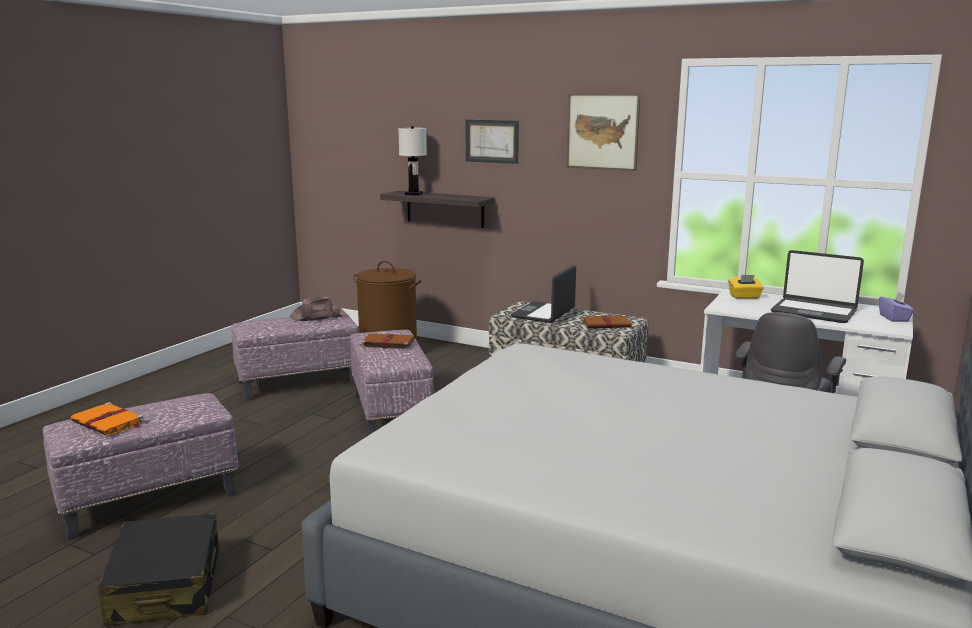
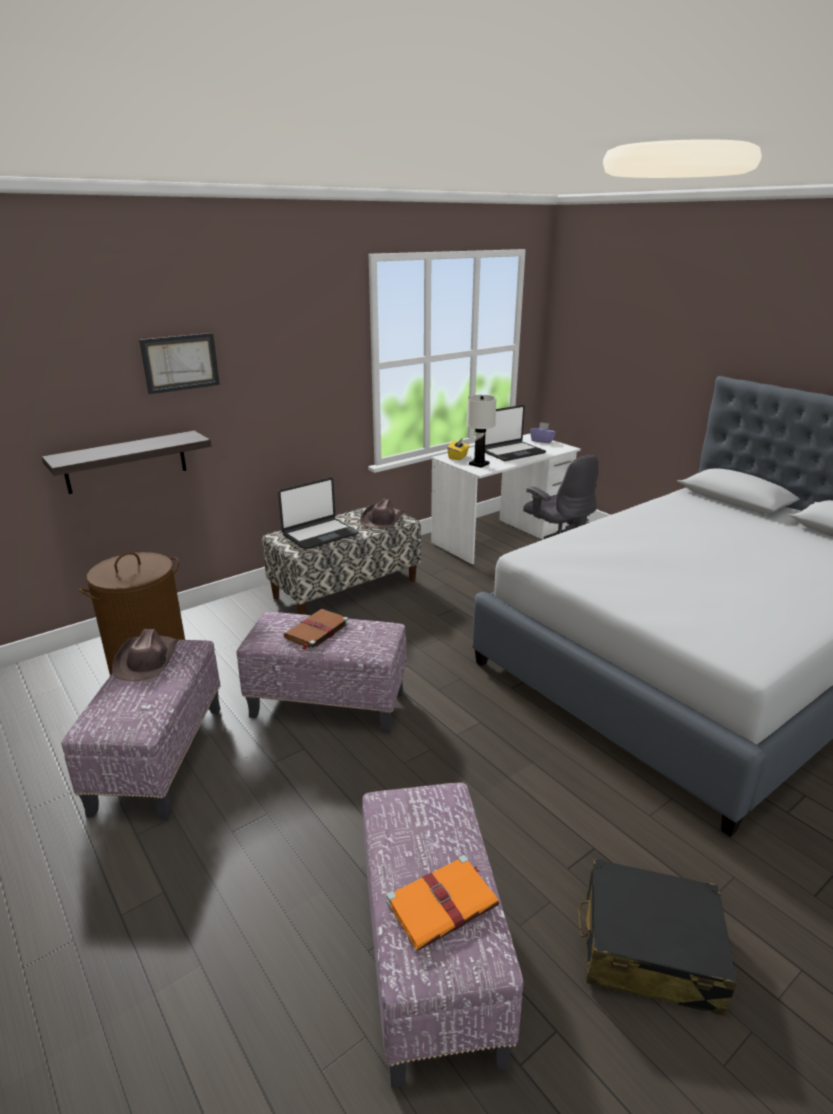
camera: 65 degrees left, 10 degrees up
(413, 194) = (96, 454): white table lamp -> white table lamp (479, 464)
(544, 313) = (319, 534): laptop -> laptop turned 90 degrees counterclockwise
(602, 131) = (306, 334): picture -> none
(607, 324) = (382, 519): brown book -> brown hat

